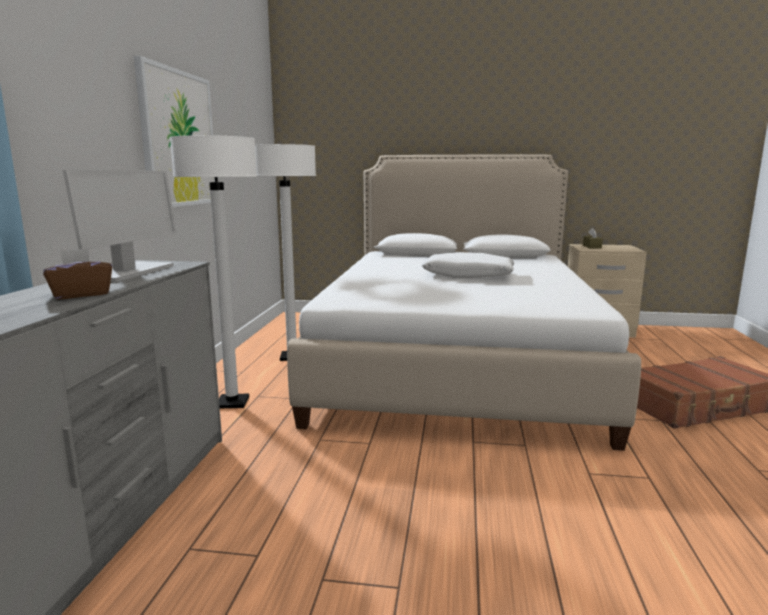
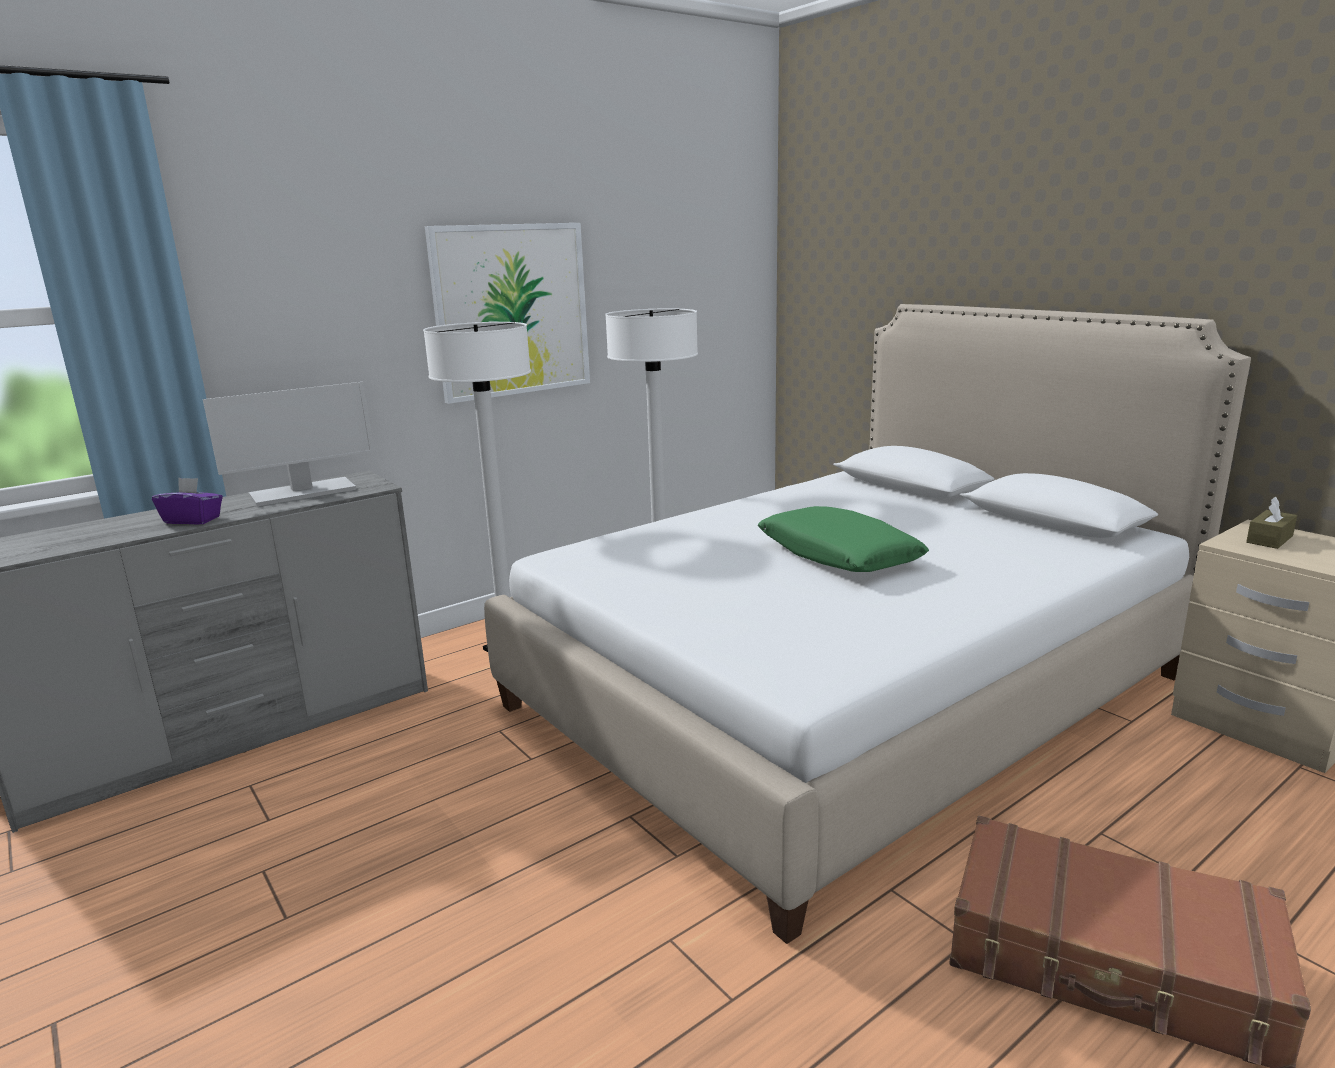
camera: 45 degrees right, 5 degrees up
(80, 294) = (193, 520): brown tissue box -> purple tissue box
(468, 275) = (838, 555): white pillow -> green pillow

